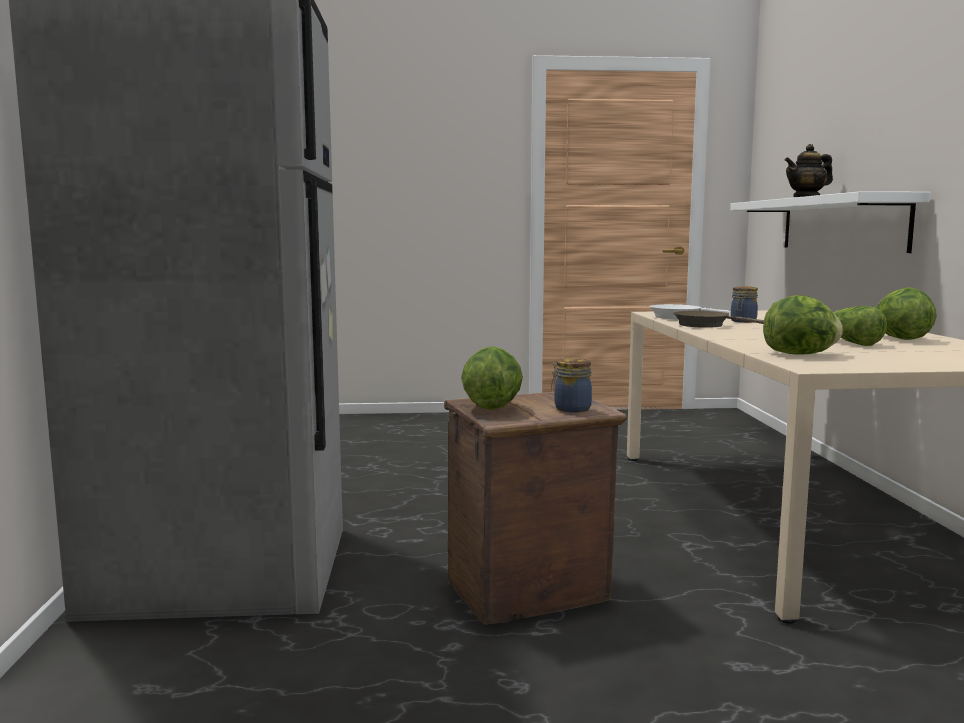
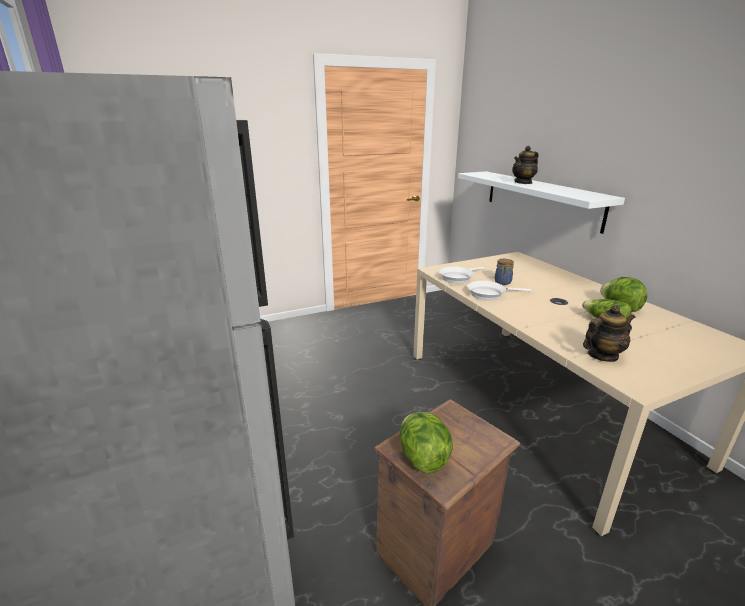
camera: 20 degrees left, 15 degrees up
(570, 409) = (479, 444): jar -> none
(706, 325) = (489, 294): brown frying pan -> white frying pan
(800, 354) = (602, 355): lettuce -> teapot

